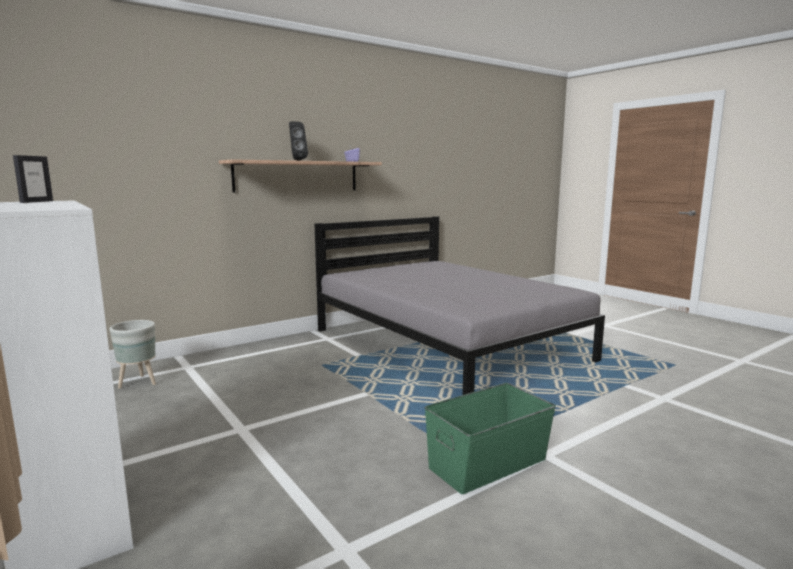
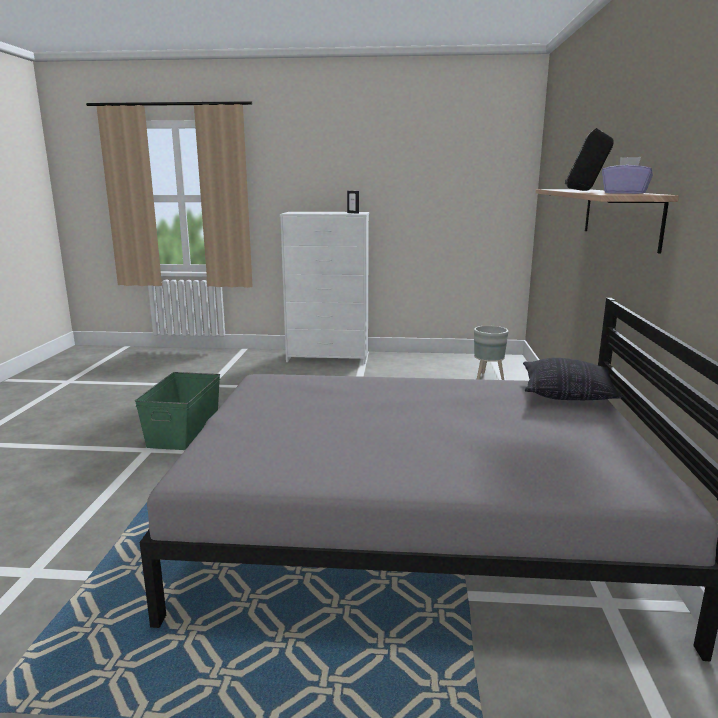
camera: 130 degrees right, 5 degrees up
(357, 273) = (567, 394): none -> pillow

